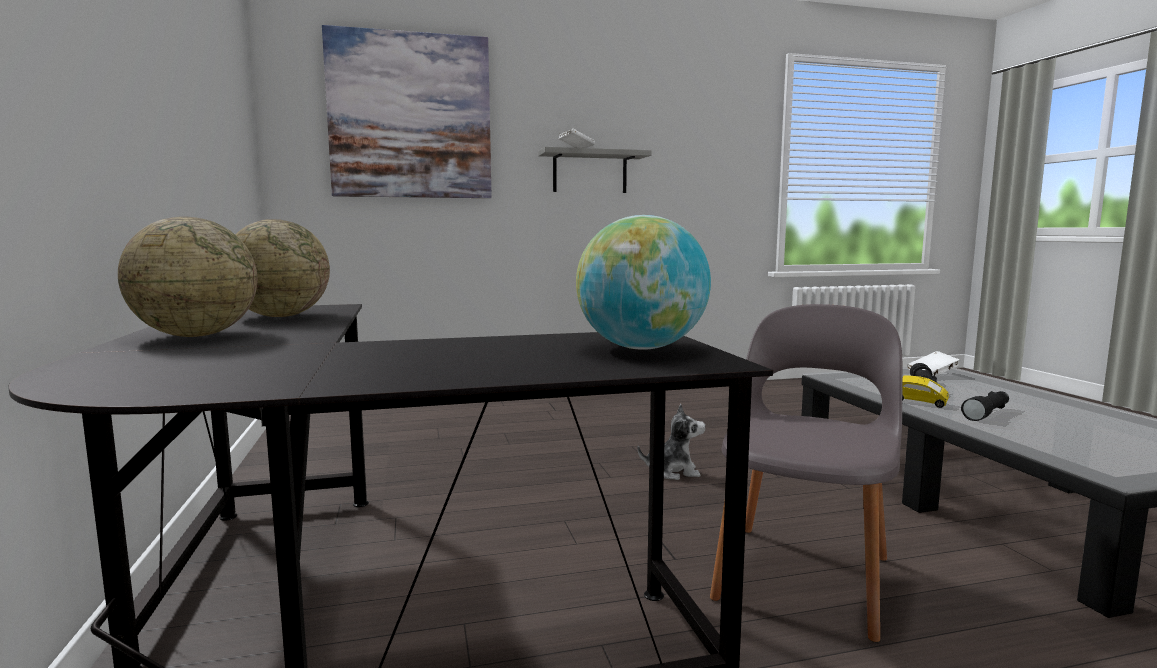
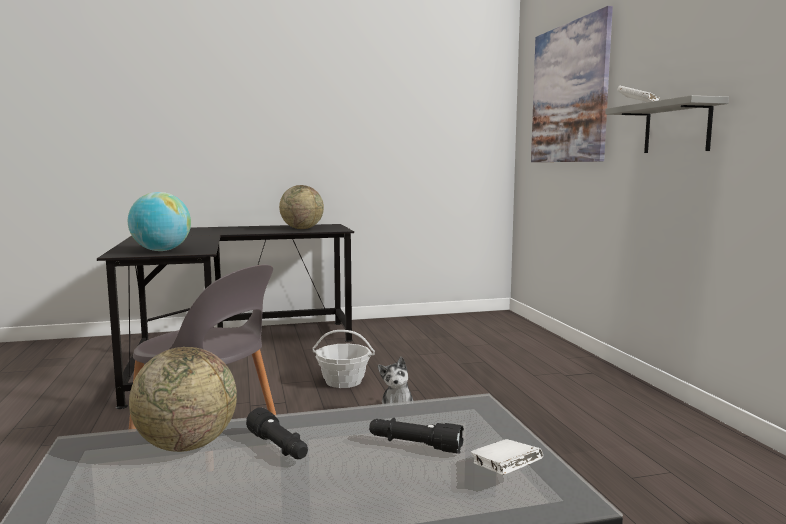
camera: 90 degrees right, 0 degrees up
(196, 335) = (249, 228): globe -> globe (187, 445)
(570, 501) = (343, 381): none -> basket
(920, 403) = (335, 423): yellow toy car -> none

